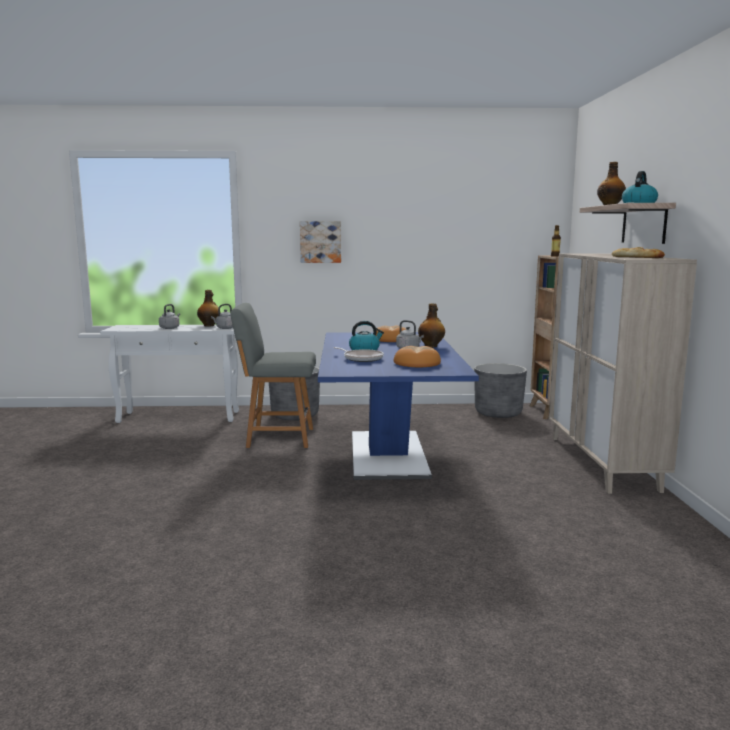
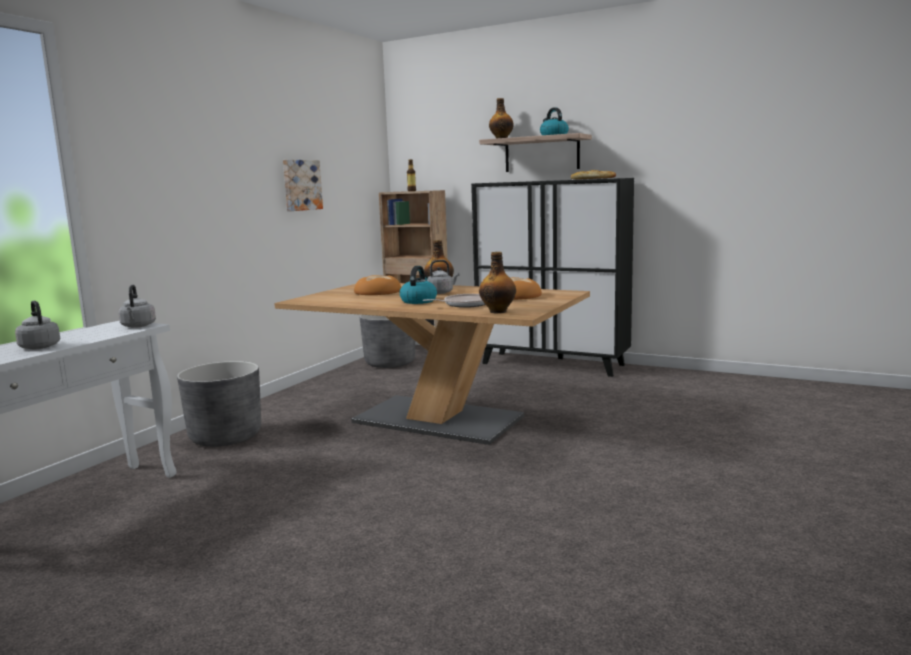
camera: 60 degrees left, 0 degrees up
(209, 325) = (84, 331): bottle -> bottle (498, 311)
(277, 438) = (297, 458): grey chair -> none
(320, 242) = (187, 181): picture -> picture (301, 185)
(388, 454) = (437, 419): blue dining table -> brown dining table
(602, 462) = (552, 364): beige cabinet -> black cabinet

